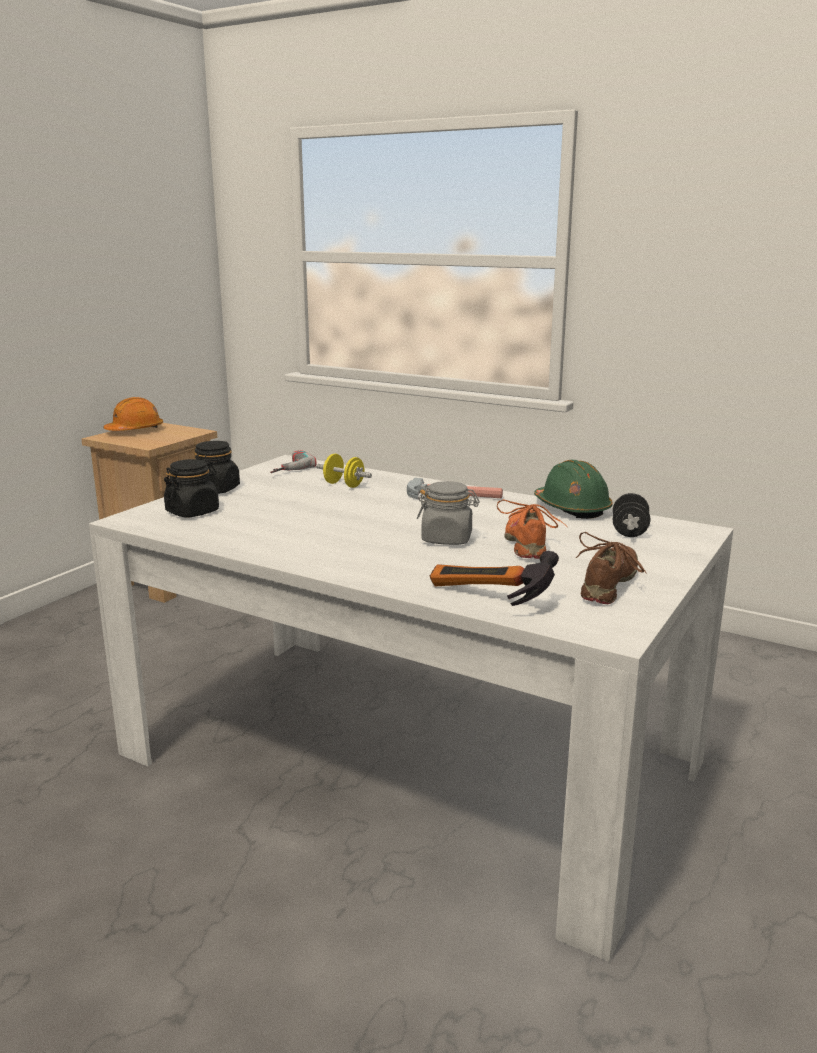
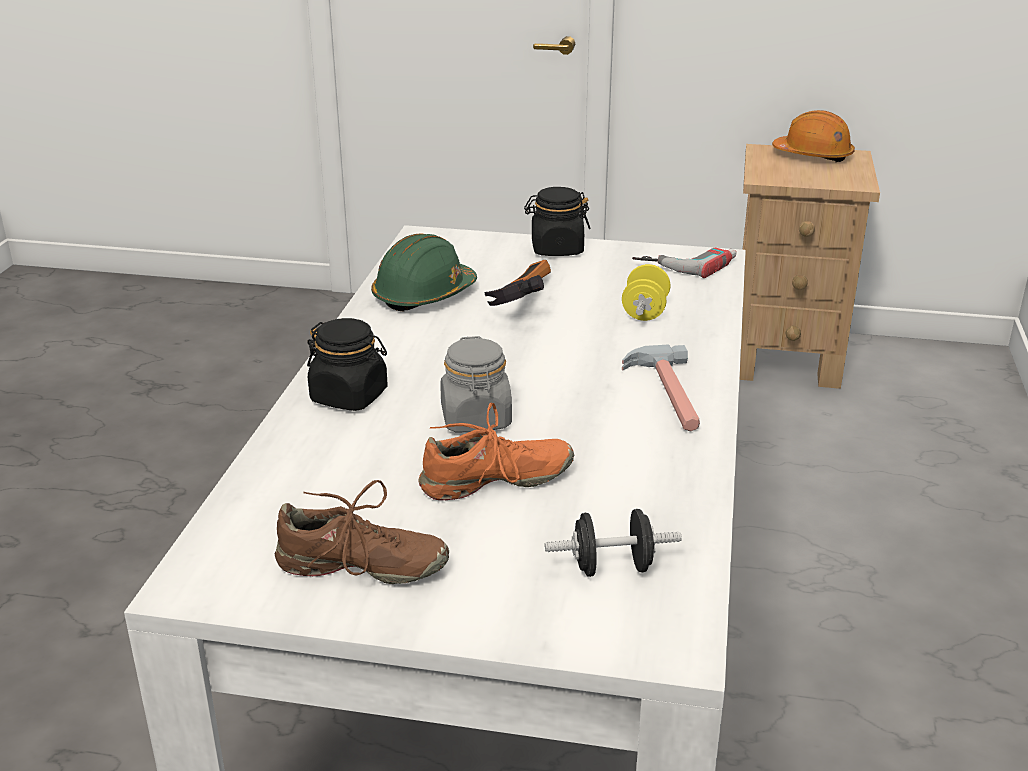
camera: 70 degrees right, 10 degrees up
(192, 512) = (469, 258): black jar -> black jar (349, 396)
(486, 600) = (273, 478): hammer -> hammer (519, 301)
(572, 508) = (693, 500): green hard hat -> green hard hat (424, 295)

